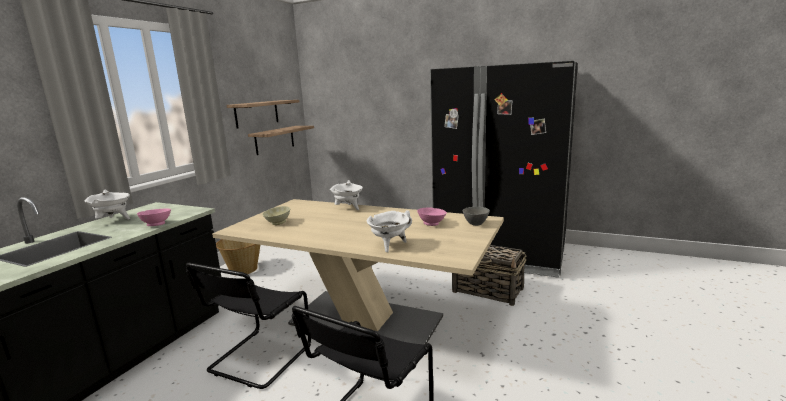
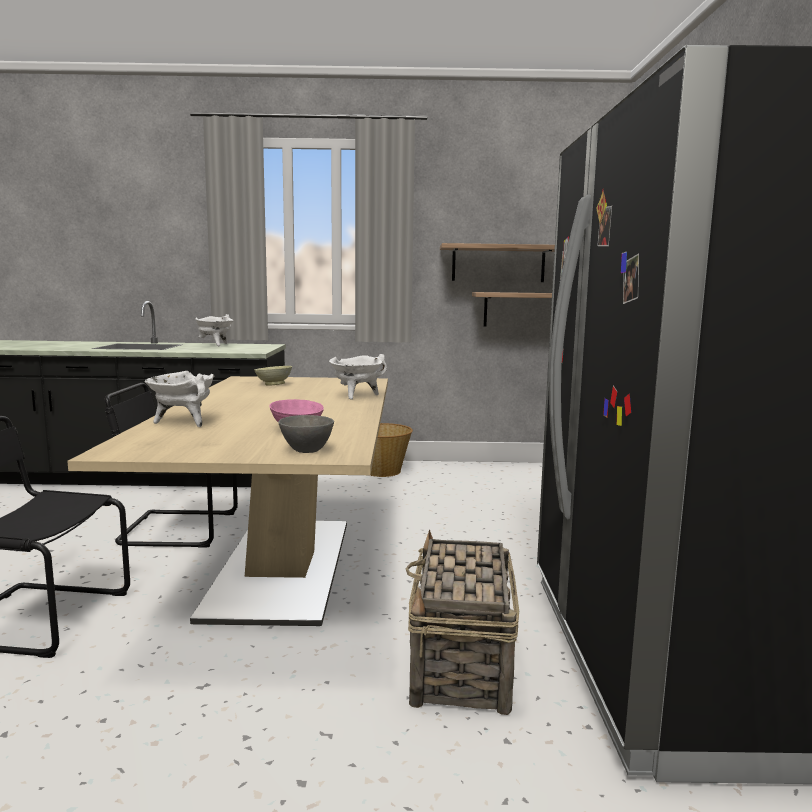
camera: 65 degrees right, 5 degrees down
(157, 224) = (202, 351): pink bowl -> none

